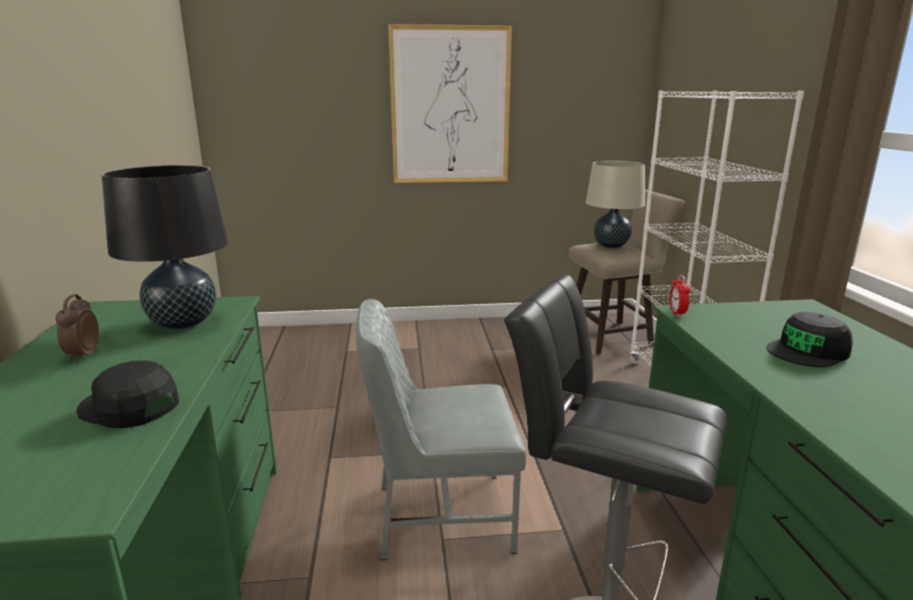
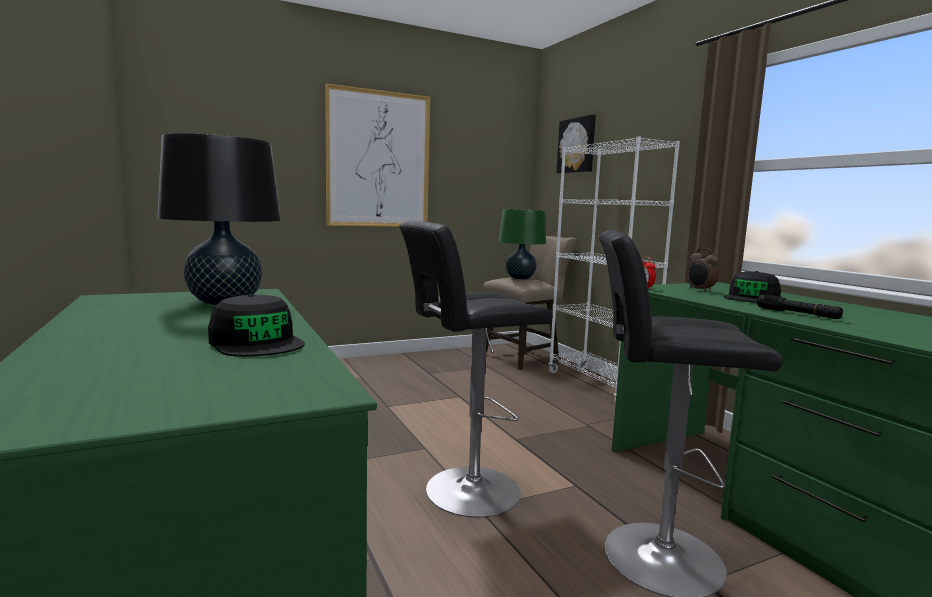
camera: 20 degrees left, 10 degrees down
(82, 355) = (141, 321): alarm clock -> alarm clock (700, 290)
(129, 406) = (257, 343): black cap -> black cap turned 135 degrees counterclockwise
(441, 515) = (466, 492): grey chair -> black stool
(611, 245) = (520, 278): beige table lamp -> green table lamp
(695, 79) = (577, 145): none -> picture
(828, 400) = (797, 314): none -> black flashlight

